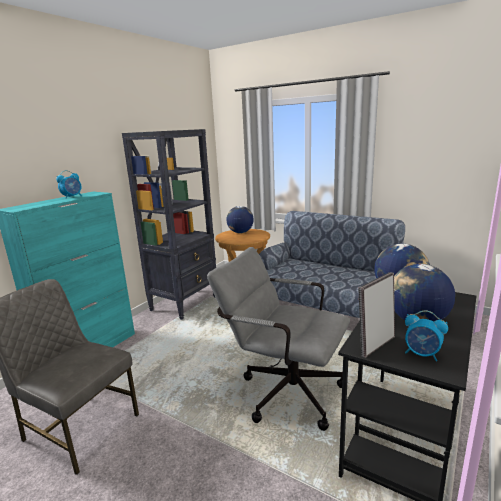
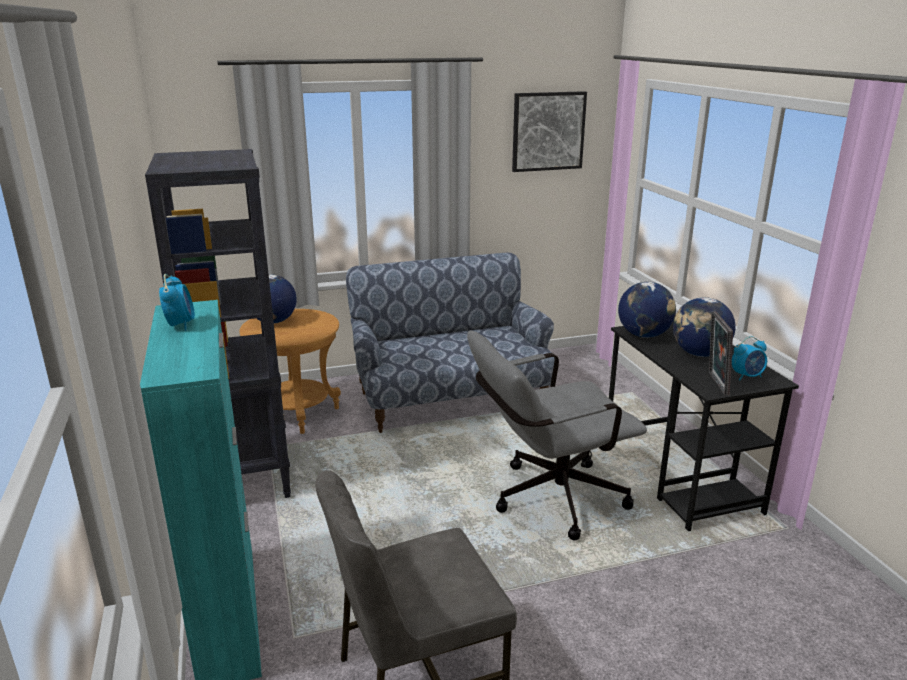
camera: 50 degrees left, 5 degrees up
(452, 128) = (548, 131): none -> picture

